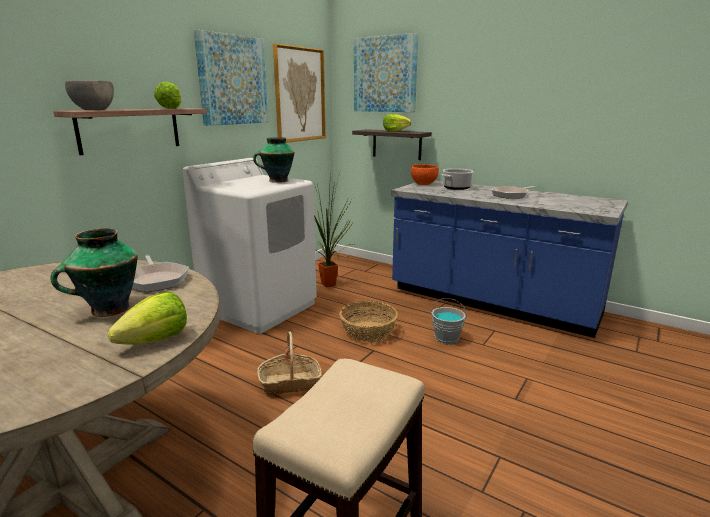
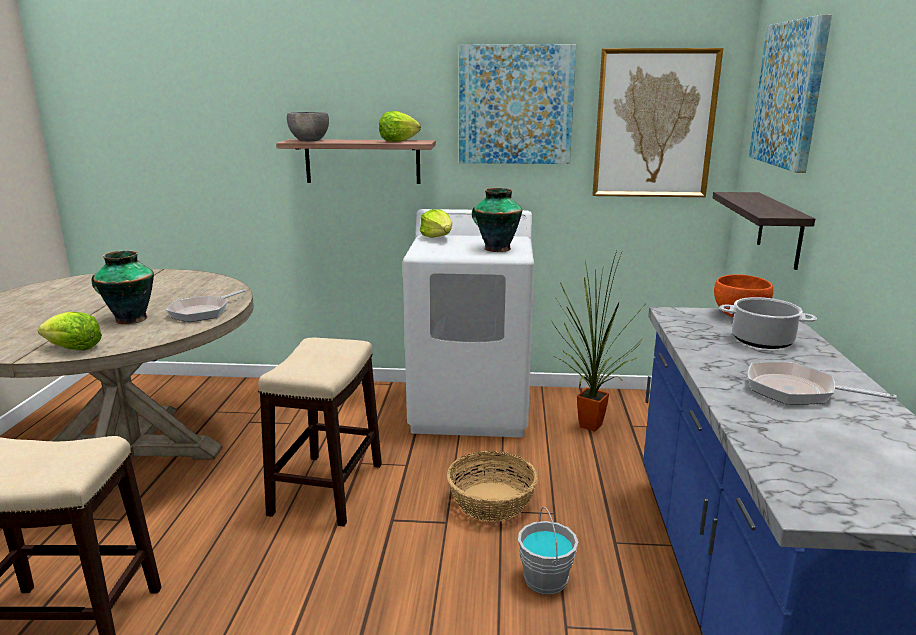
camera: 60 degrees right, 0 degrees up
(290, 382) = (327, 489): basket -> stool
(395, 131) = (765, 204): lettuce -> lettuce (437, 237)

